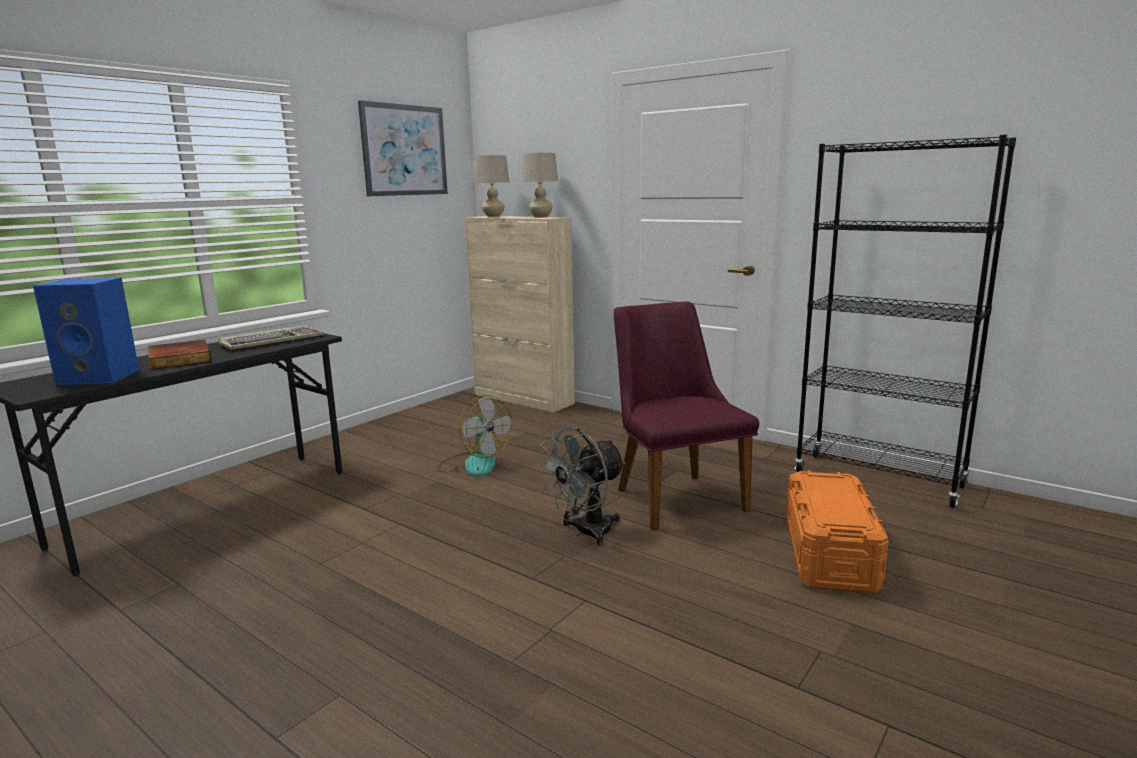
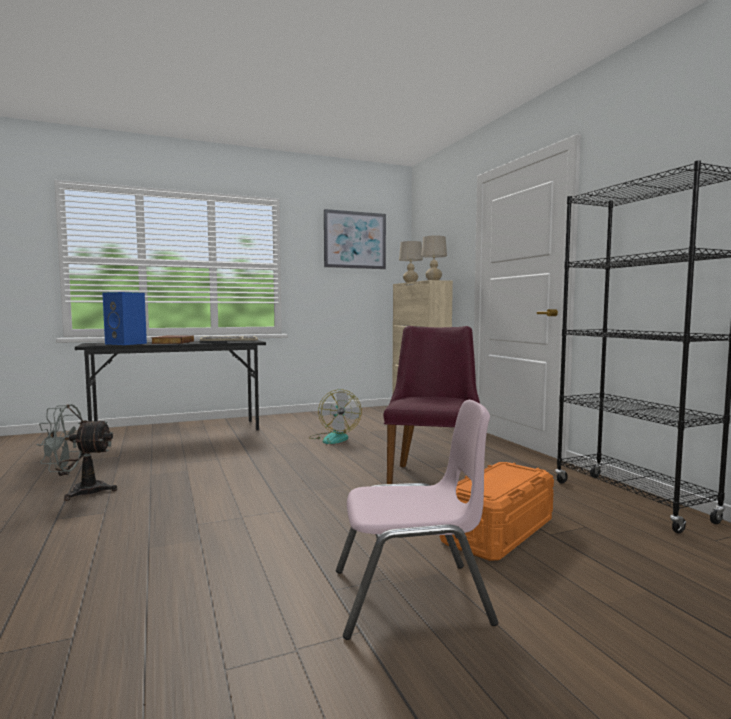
camera: 30 degrees right, 10 degrees down
(586, 532) = (341, 481): grey fan -> grey fan (79, 492)
(871, 665) = (411, 598): none -> pink chair

